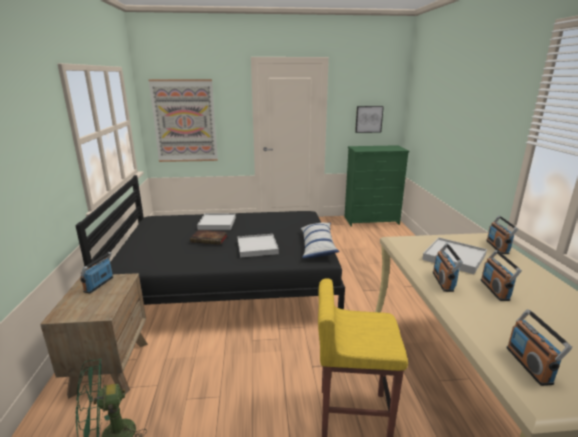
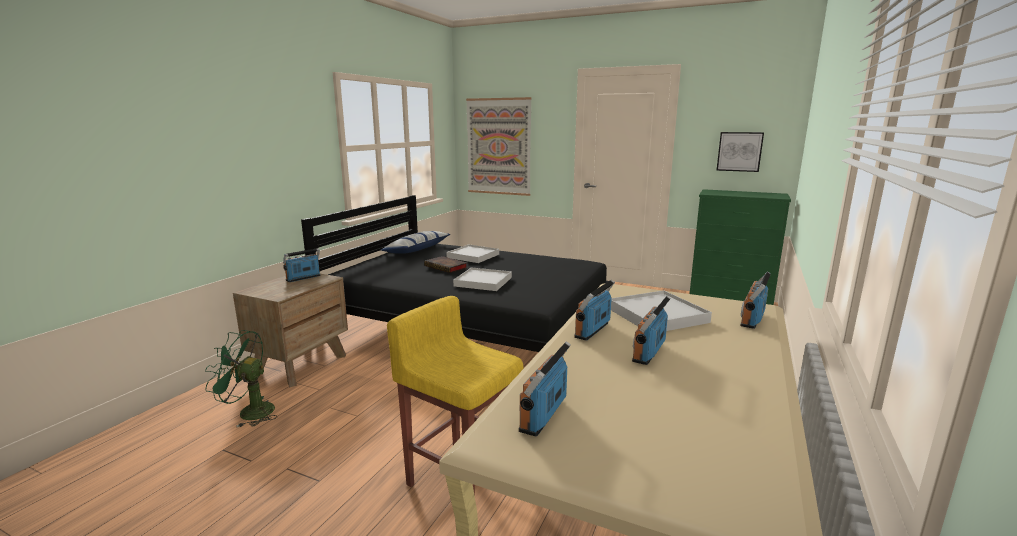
camera: 30 degrees right, 5 degrees down
(317, 246) = (551, 293): pillow -> pillow (417, 250)

